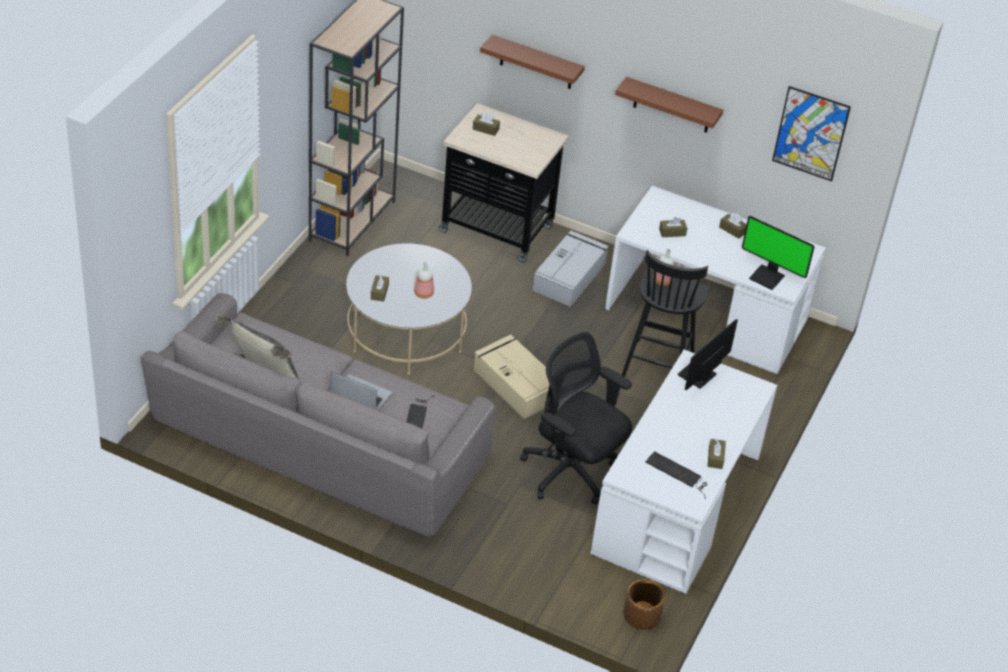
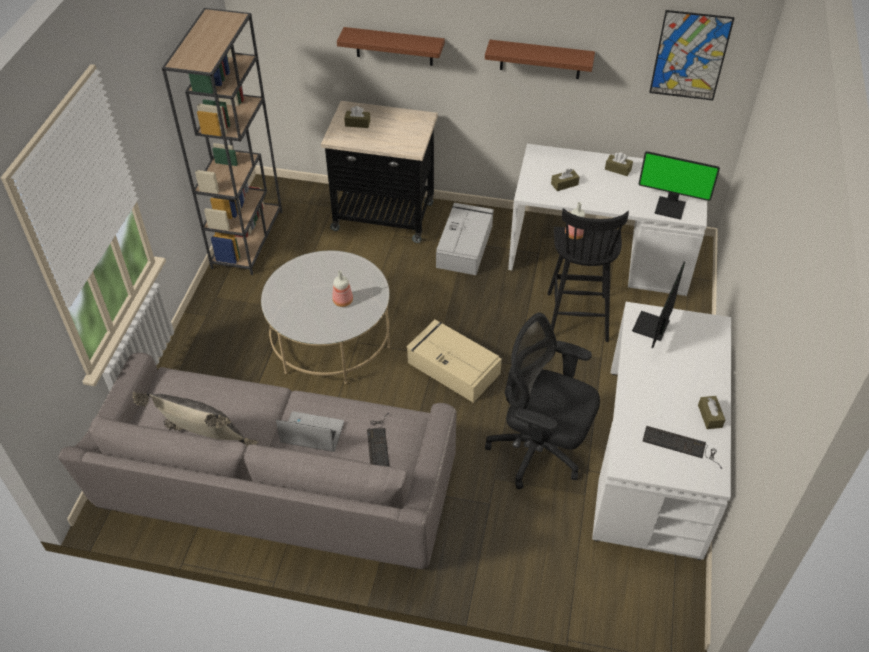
camera: 10 degrees left, 5 degrees up
(379, 292) = (298, 310): brown tissue box -> none
(642, 616) = (670, 599): brown planter -> none

